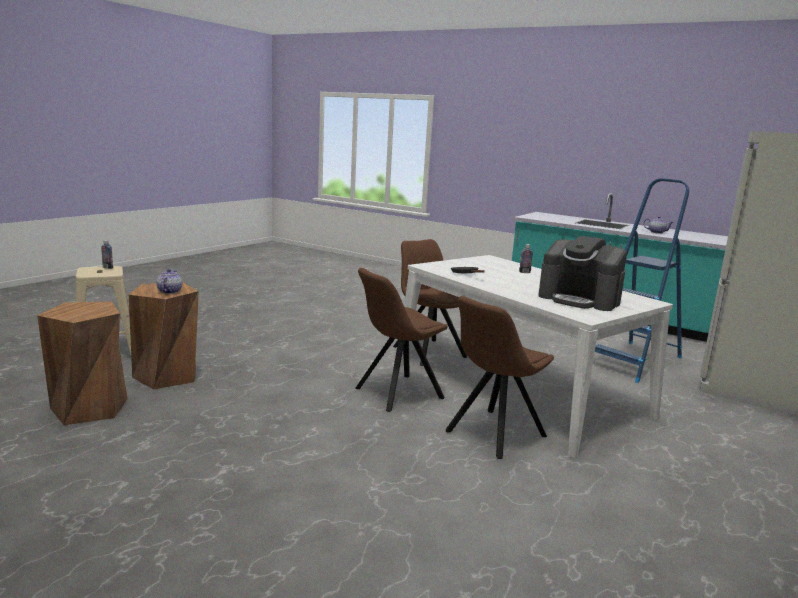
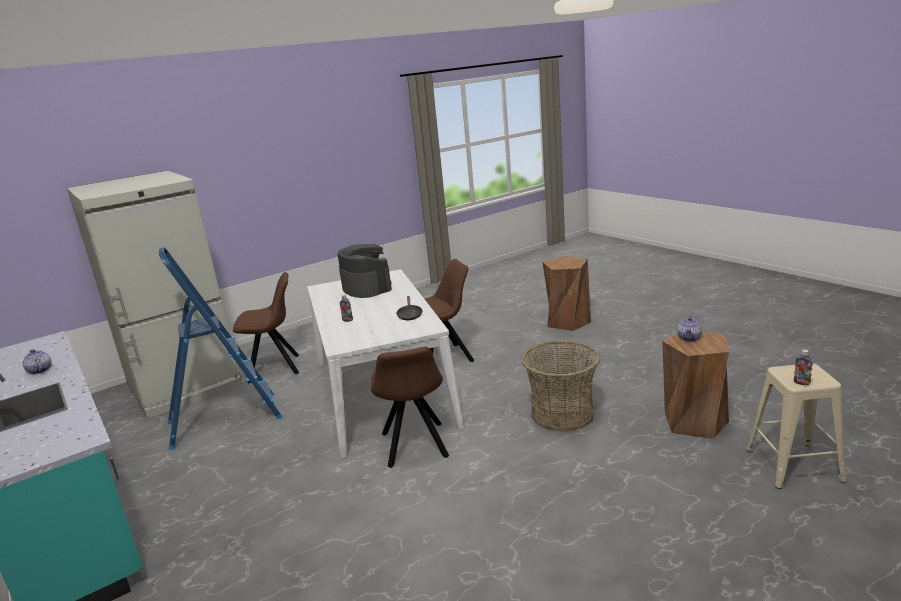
camera: 155 degrees left, 5 degrees up
(89, 408) = (738, 389): brown stool -> brown stool (567, 322)
(303, 377) = (562, 414): none -> basket
(398, 393) = (485, 392): brown chair -> brown chair (274, 368)

